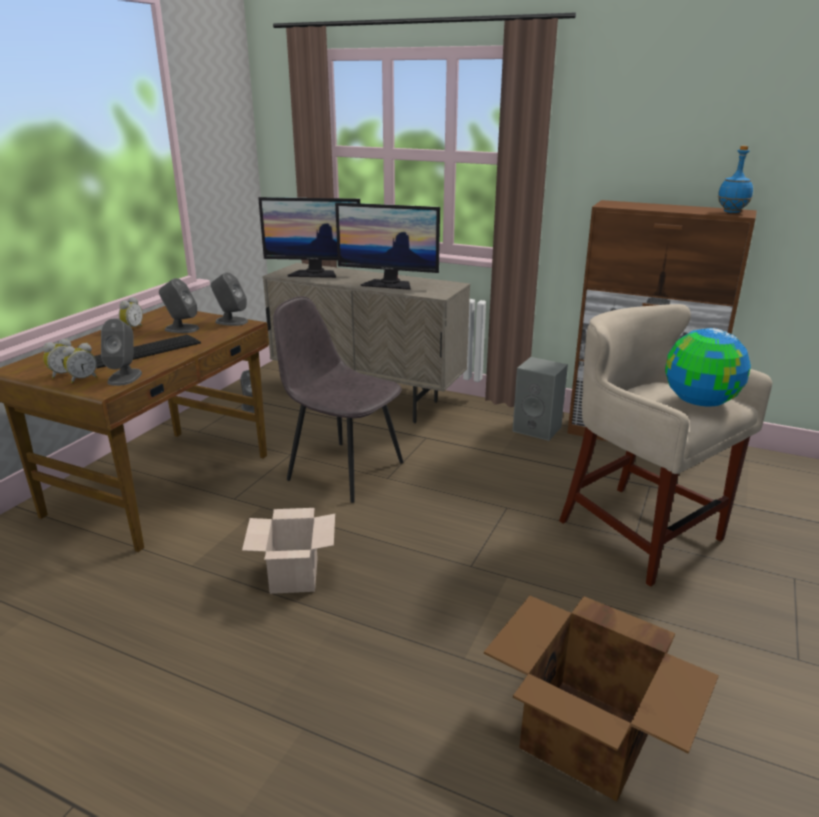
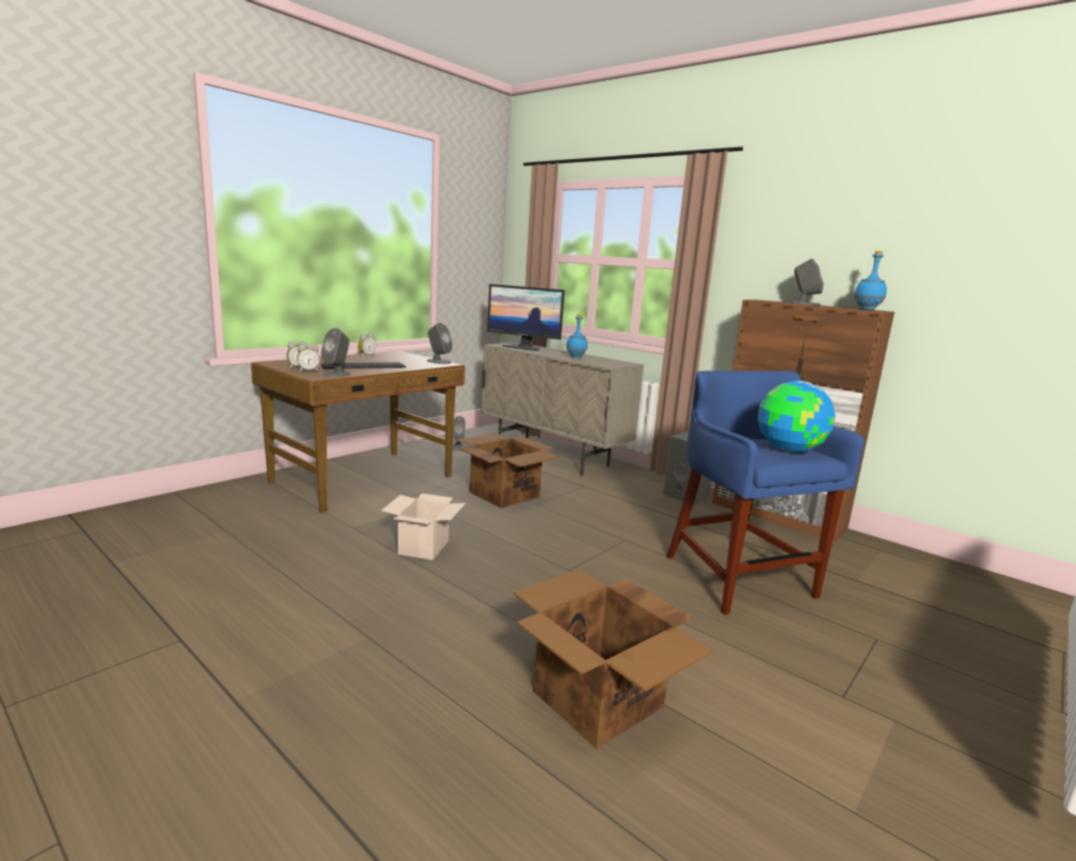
camera: 15 degrees right, 10 degrees down
(181, 329) = (400, 360): grey speaker -> grey speaker (804, 304)
(343, 470) = (504, 494): grey chair -> cardboard box
(389, 284) = (576, 357): monitor -> blue bottle
(639, 533) = (737, 578): beige stool -> blue stool

